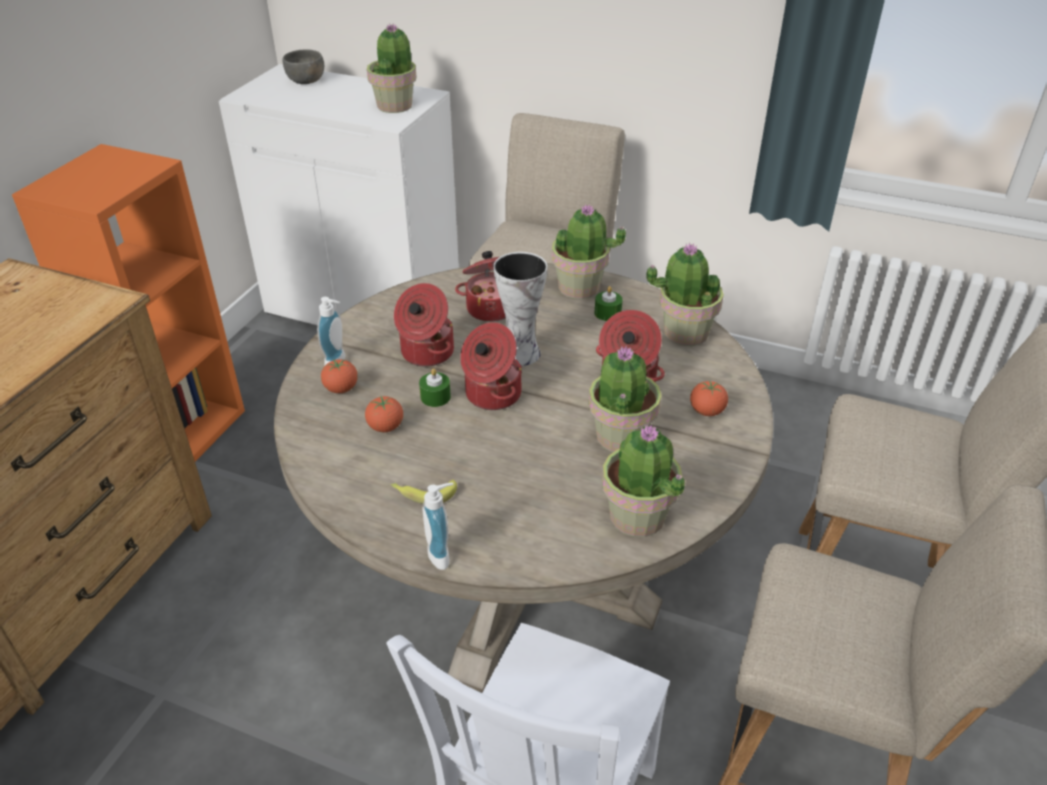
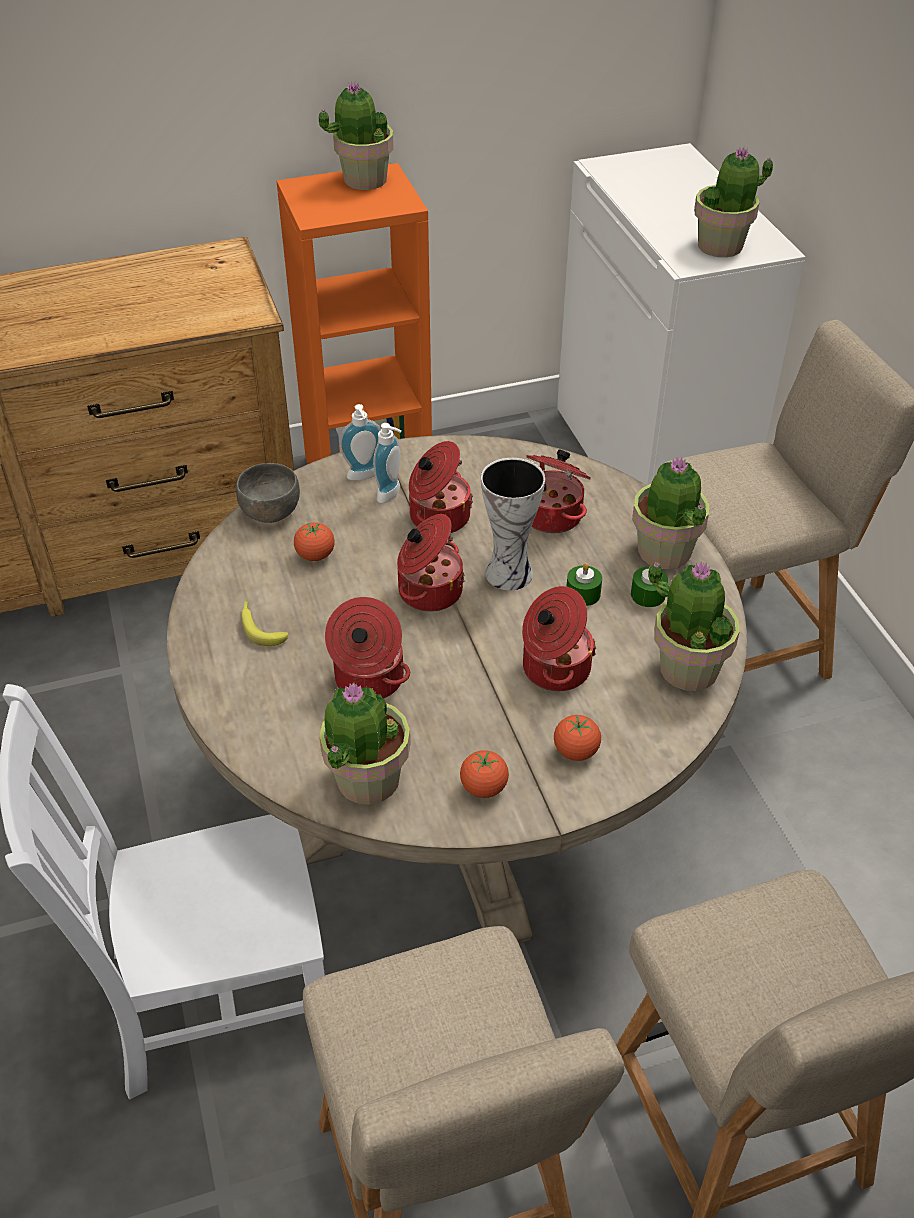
camera: 50 degrees right, 5 degrees up
(306, 81) = (683, 175): grey bowl -> grey bowl (270, 512)
(341, 389) = (333, 500): tomato -> tomato (484, 787)
(435, 397) = (385, 559): green candle -> green candle (583, 593)
(443, 554) = (203, 681): soap dispenser -> soap dispenser (392, 495)
(542, 467) = (368, 680): none -> cooking pot
(620, 437) = (465, 709): potted plant -> potted plant (364, 180)

